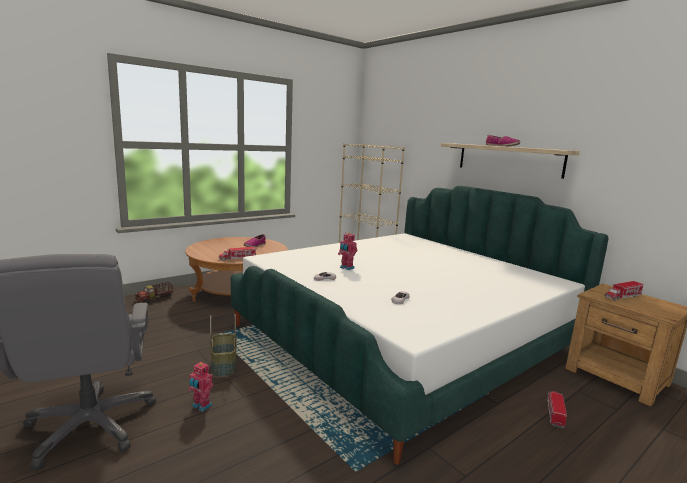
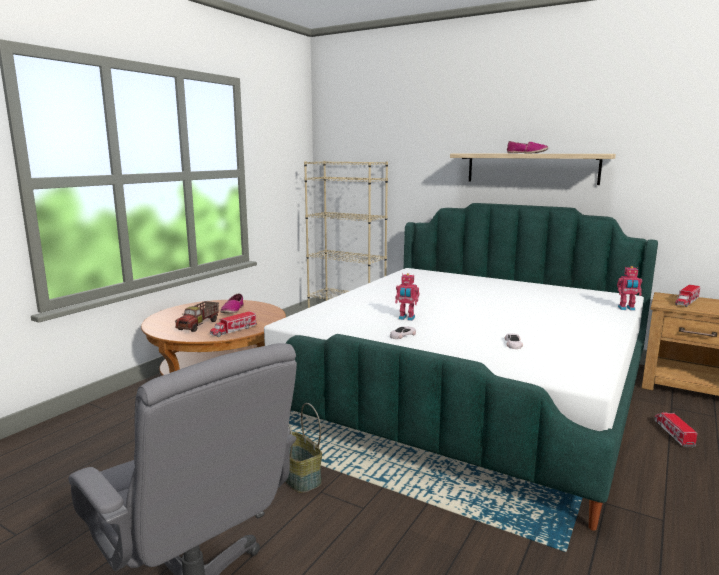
camera: 20 degrees left, 0 degrees up
(155, 298) = (107, 411): toy truck -> toy truck (199, 325)
(201, 406) = (322, 535): toy robot -> toy robot (626, 309)

